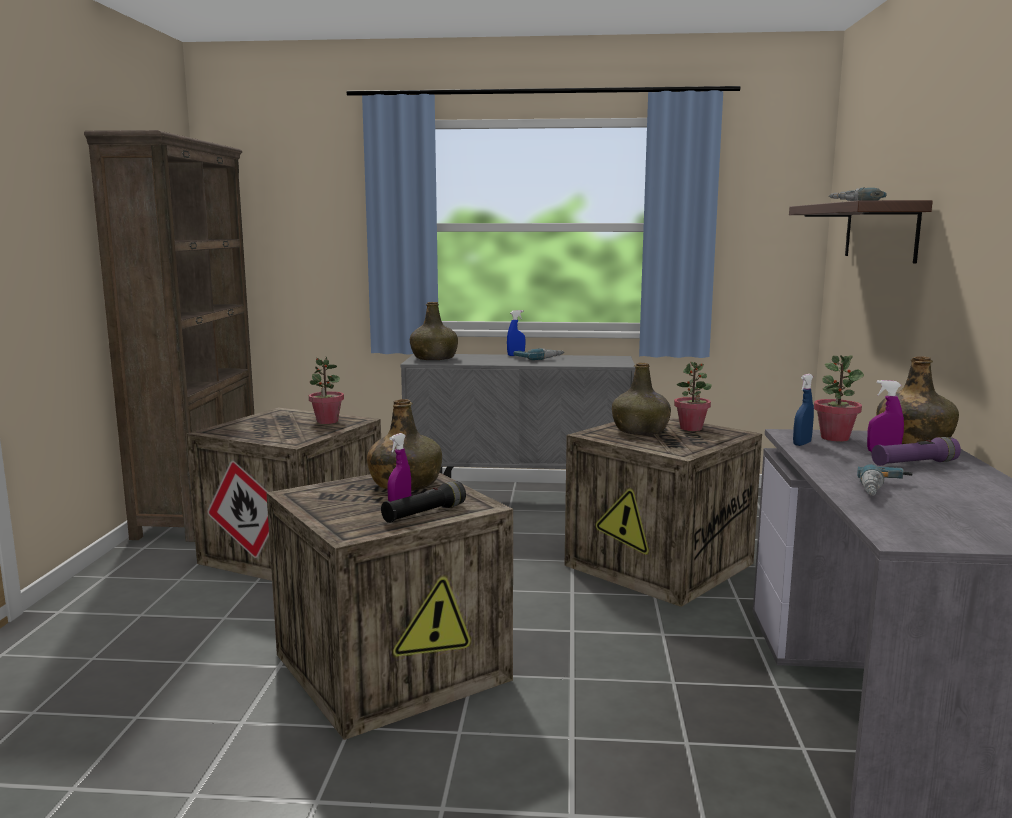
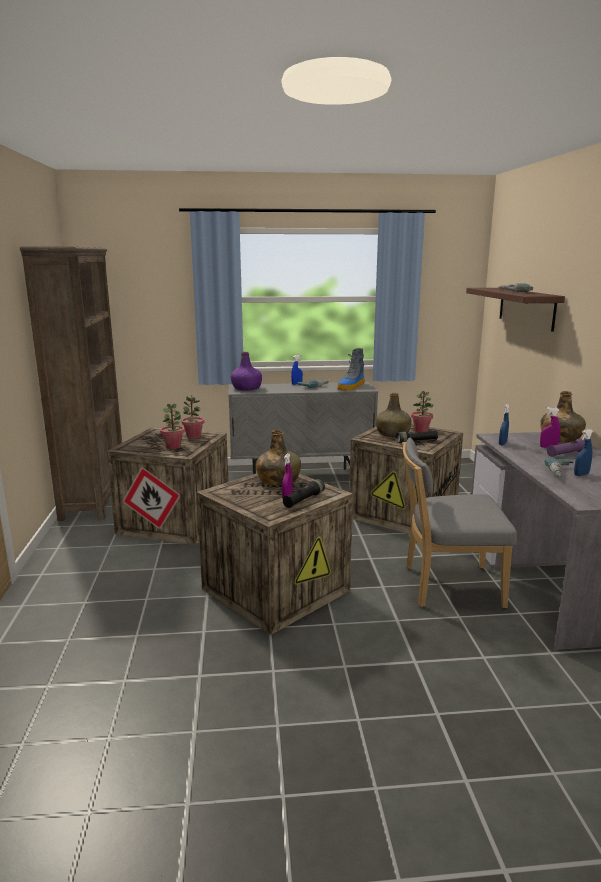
camera: 10 degrees left, 5 degrees up
(434, 358) = (246, 388): green bottle -> purple bottle
(597, 361) = (351, 387): none -> boot
(673, 442) = (416, 441): none -> black flashlight
(686, 688) = (447, 586): none -> grey chair
(835, 438) = (518, 438): potted plant -> potted plant (173, 446)
(921, 495) = (581, 474): none -> blue spray bottle

